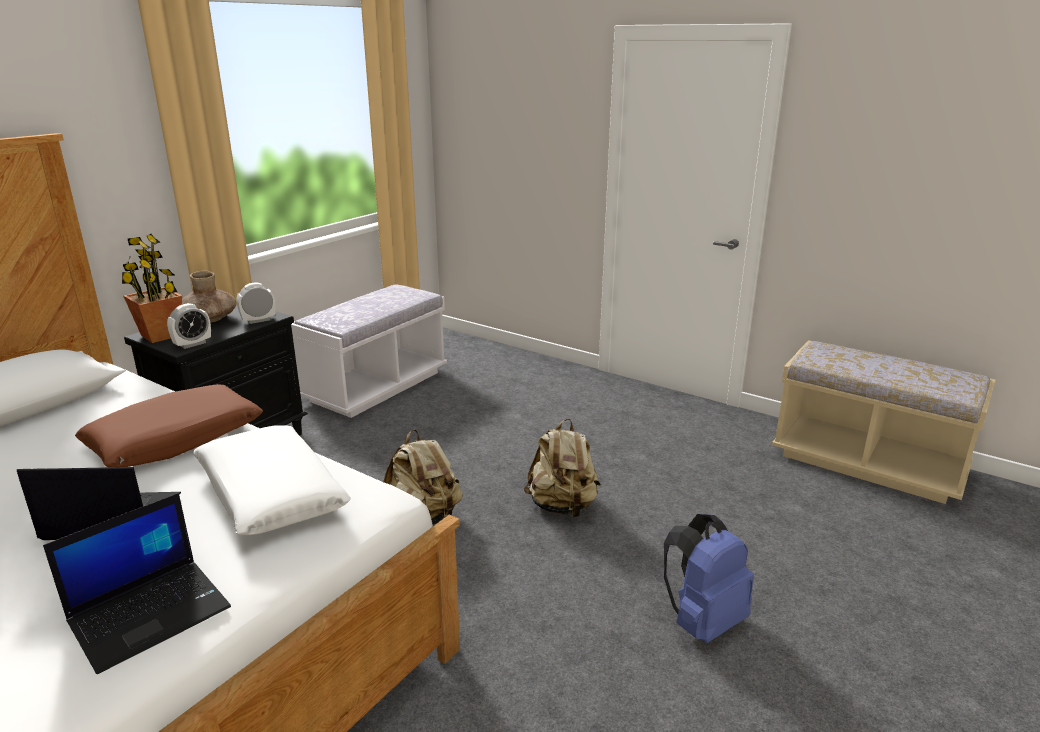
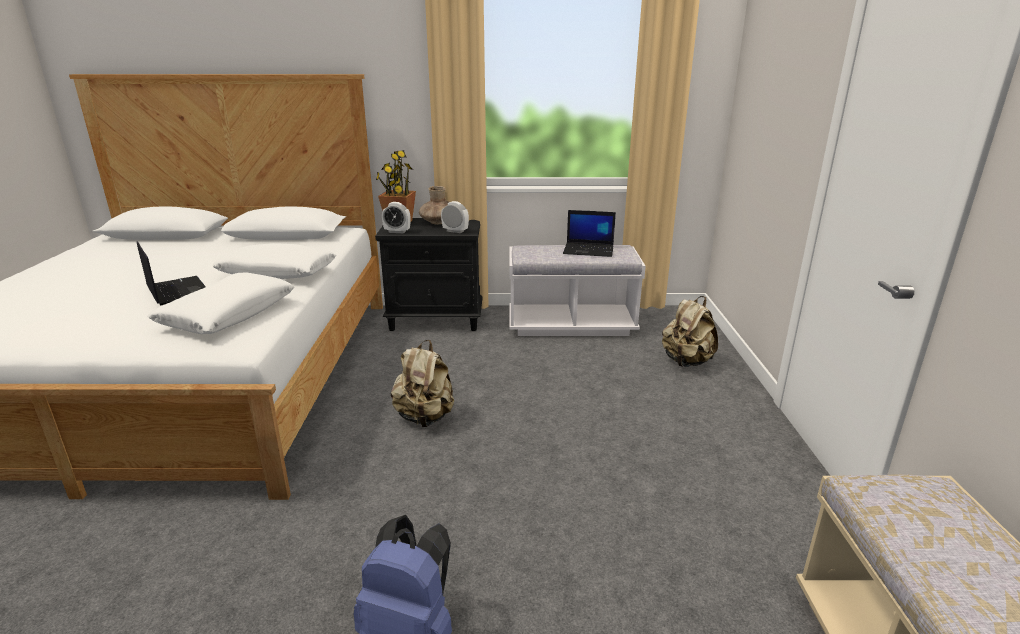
camera: 55 degrees right, 0 degrees up
(151, 613) = (86, 333): laptop -> laptop (589, 250)
(175, 440) = (277, 273): brown pillow -> white pillow
(562, 506) = (510, 475): beige backpack -> beige backpack (686, 362)

